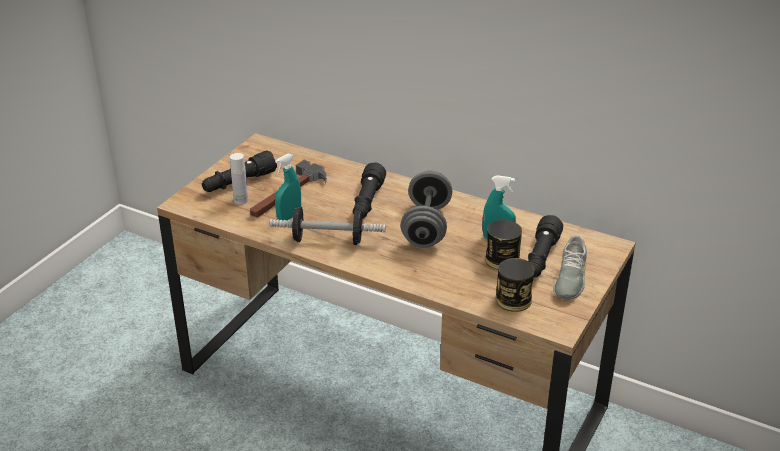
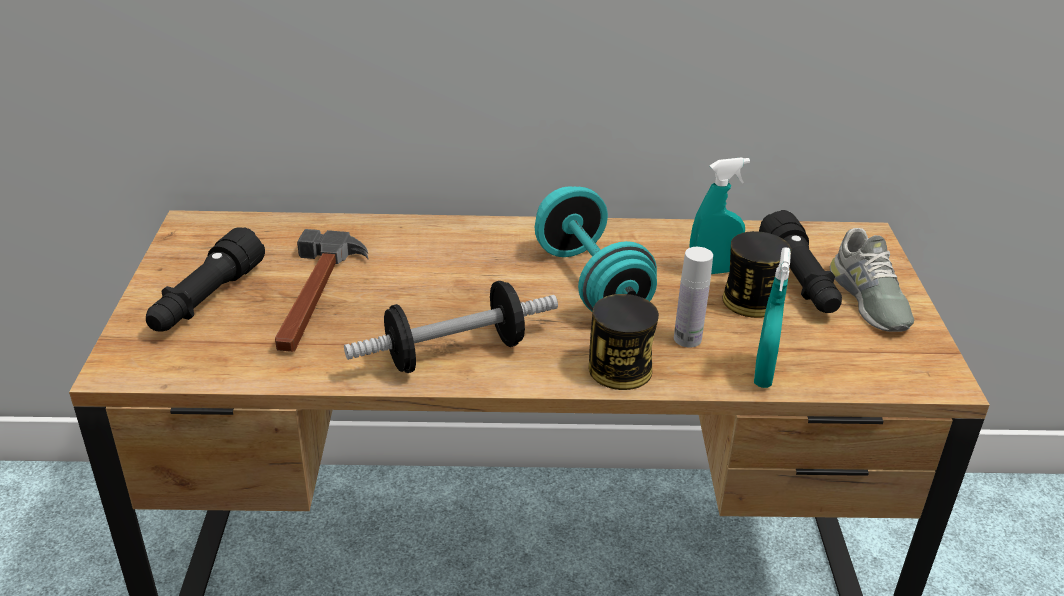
camera: 30 degrees left, 0 degrees up
(241, 200) = (235, 330): white bottle -> white bottle (687, 339)
(289, 217) = (350, 333): turquoise spray bottle -> turquoise spray bottle (763, 374)
(367, 202) = (462, 271): black flashlight -> none
(426, 226) = (591, 282): grey dumbbell -> turquoise dumbbell
(513, 300) = (833, 357): can -> can (620, 369)

